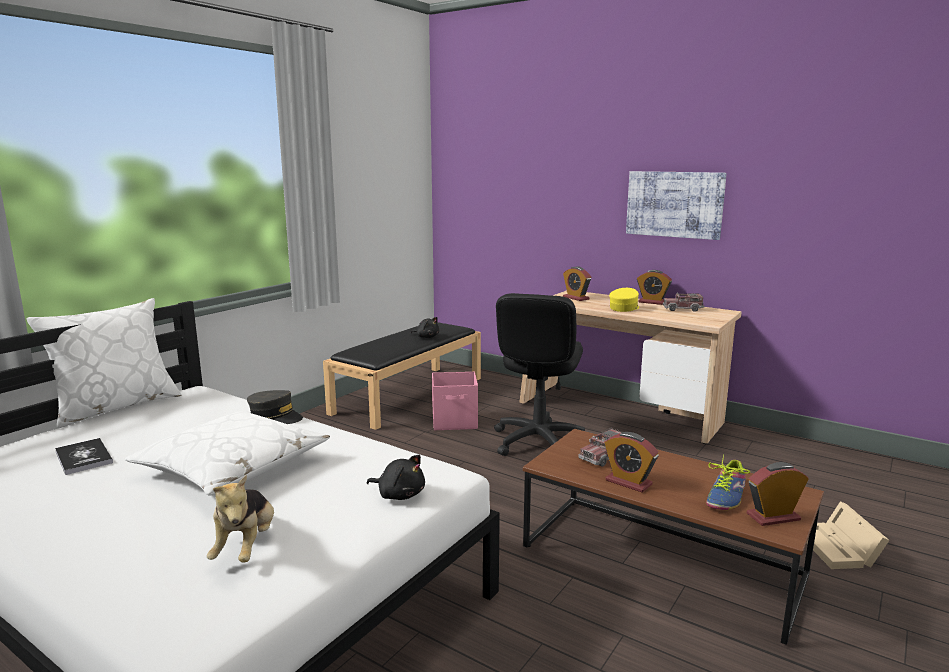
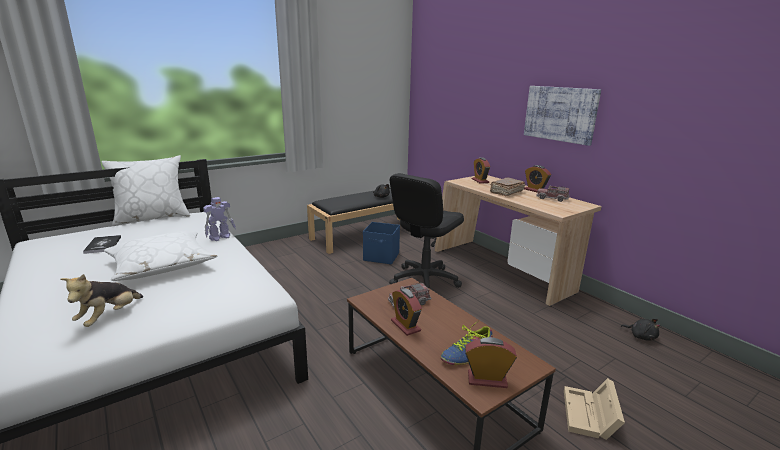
camera: 20 degrees right, 5 degrees up
(275, 416) = (220, 237): grey cap -> toy robot
(399, 494) = (226, 302): black plush toy -> black plush toy (641, 336)
(455, 422) = (381, 257): pink storage box -> blue storage box
(624, 308) = (506, 192): yellow cap -> brown book

